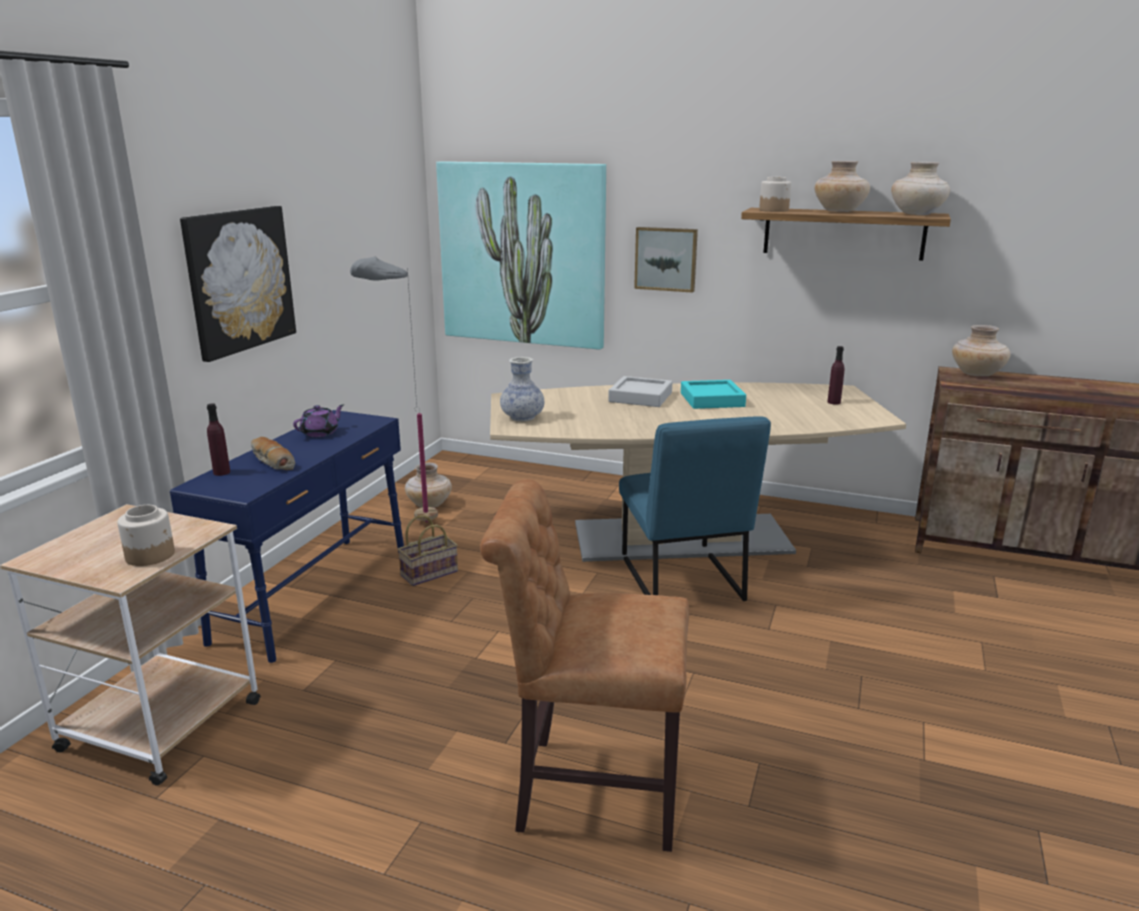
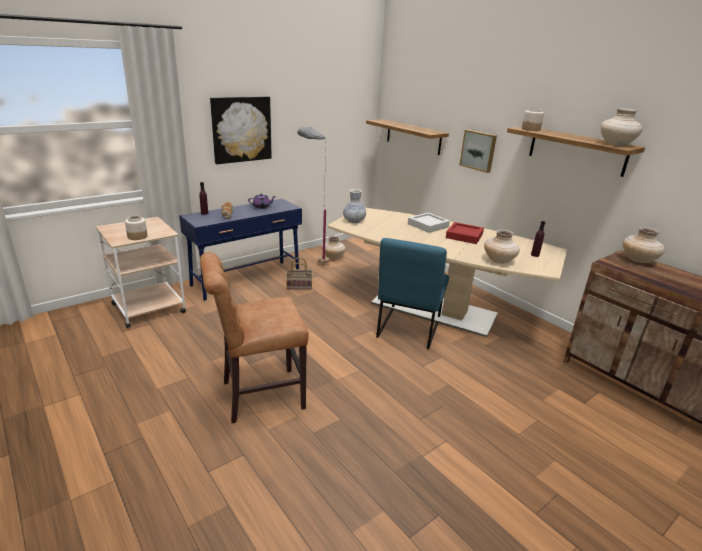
camera: 30 degrees right, 5 degrees up
(523, 254) = (413, 136): picture -> shelf
(589, 790) = (258, 396): brown chair -> brown chair turned 60 degrees counterclockwise
(712, 400) = (464, 236): turquoise tray -> red tray
(839, 211) = (570, 136): beige vase -> beige vase (499, 261)

